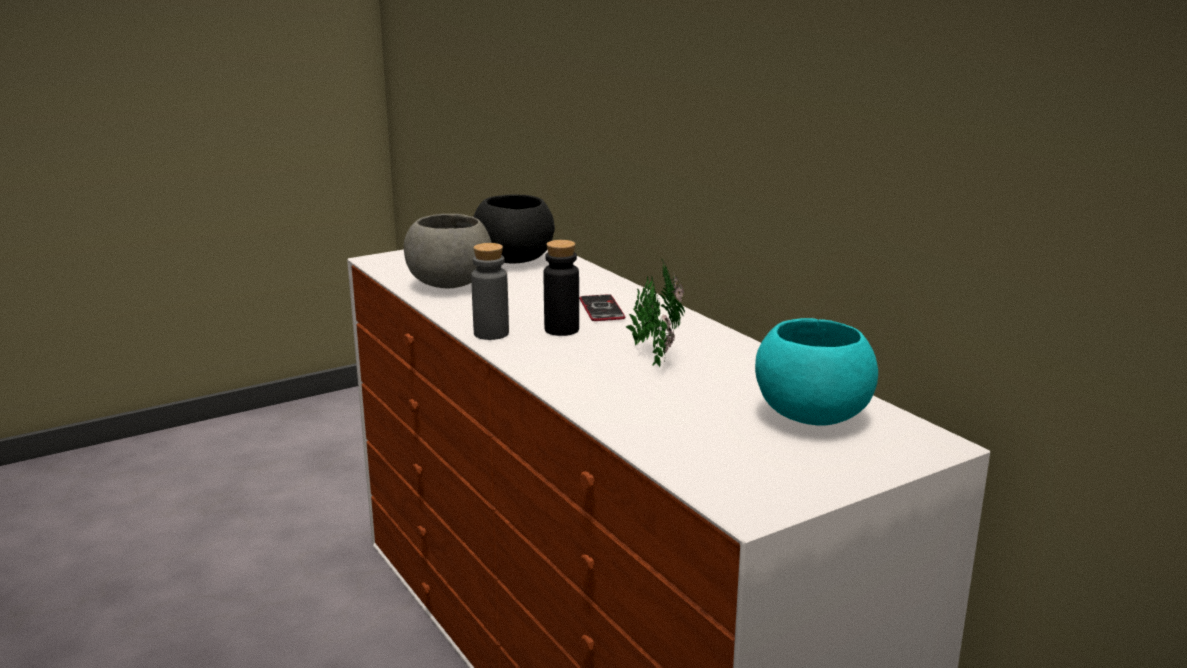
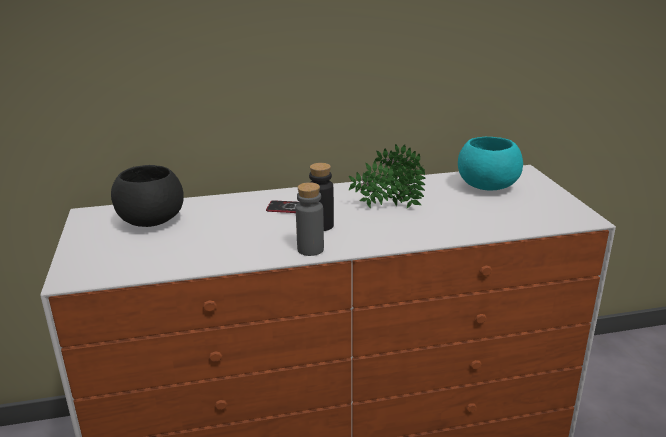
camera: 70 degrees left, 5 degrees up
(448, 285) = (182, 253): grey bowl -> none

